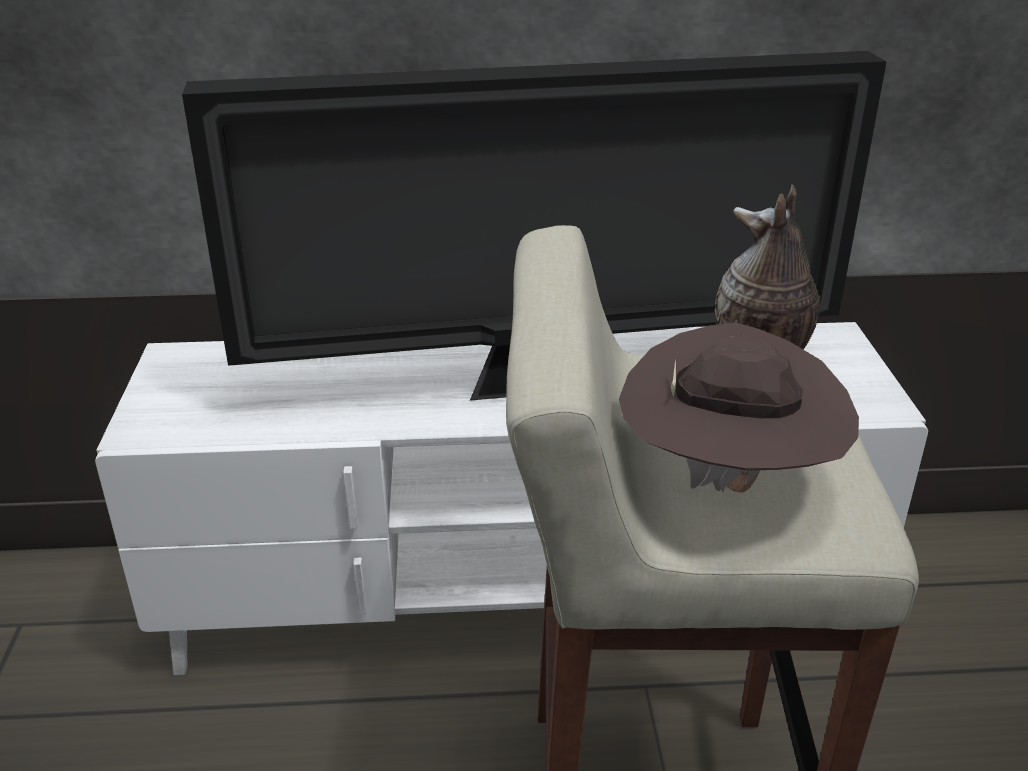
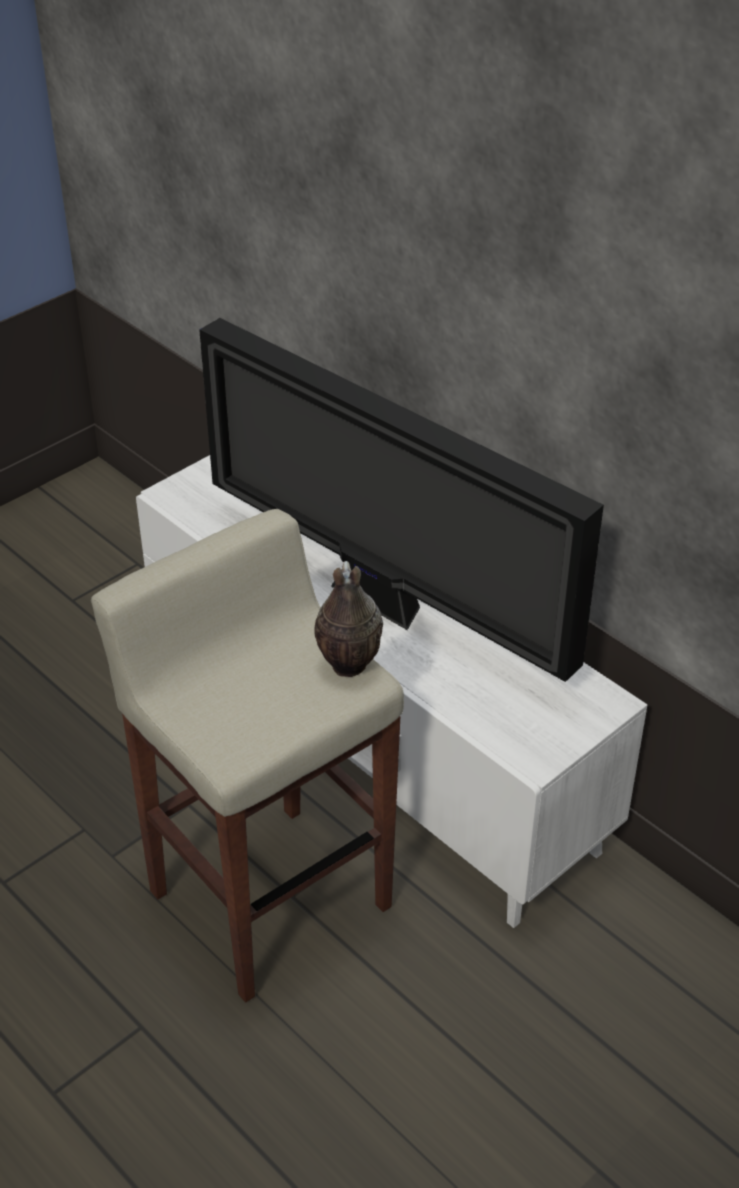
camera: 50 degrees right, 10 degrees up
(728, 480) = (228, 698): brown hat -> none

